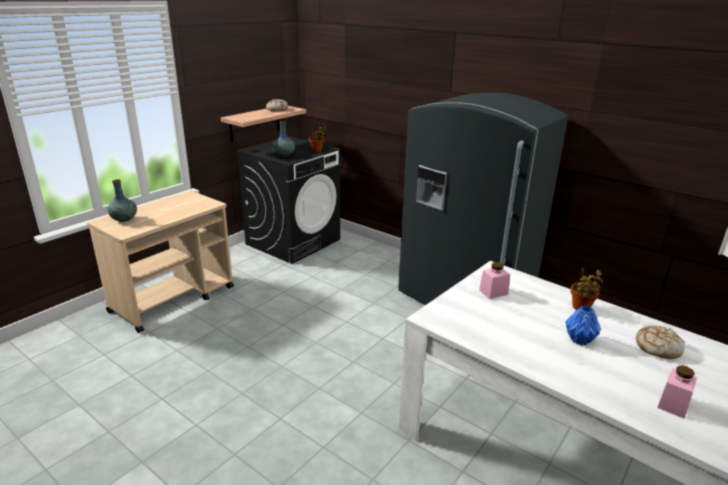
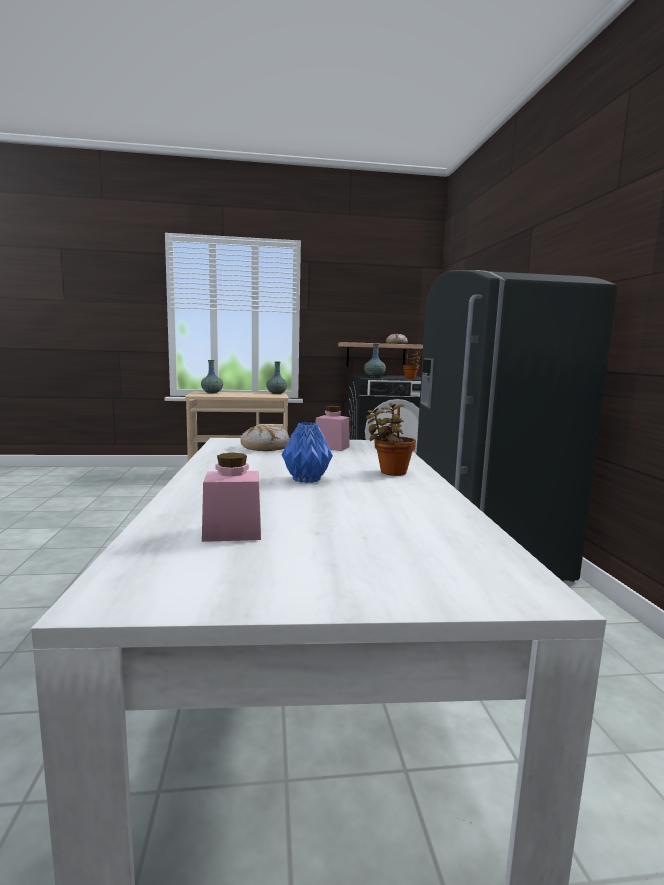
camera: 45 degrees right, 15 degrees down
(190, 197) = (276, 393): none -> vase
(657, 347) = (385, 510): bread -> bread (265, 447)

